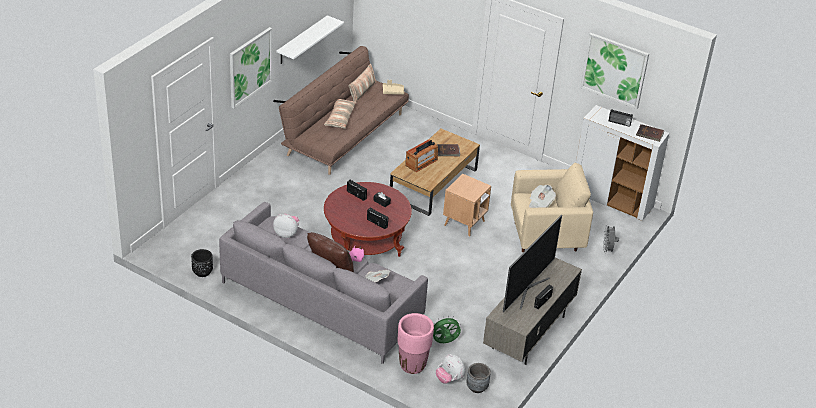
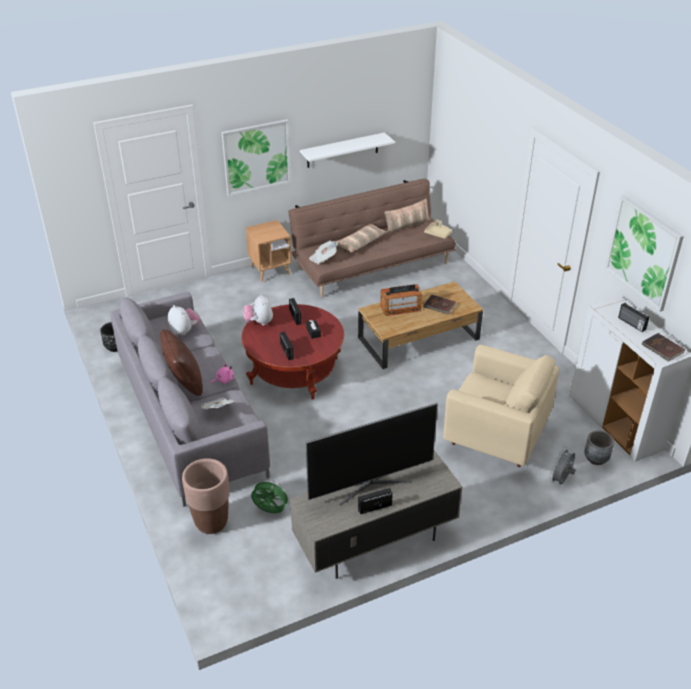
camera: 35 degrees right, 0 degrees up
(412, 365) = (211, 522): pink planter -> brown planter
(449, 379) = (234, 556): plush toy -> plush toy (259, 322)
(464, 223) = (414, 389): brown side table -> brown side table (270, 271)
(477, 387) = (255, 580): grey planter -> grey planter (596, 458)
(540, 203) = (489, 392): newspaper -> newspaper (323, 258)

